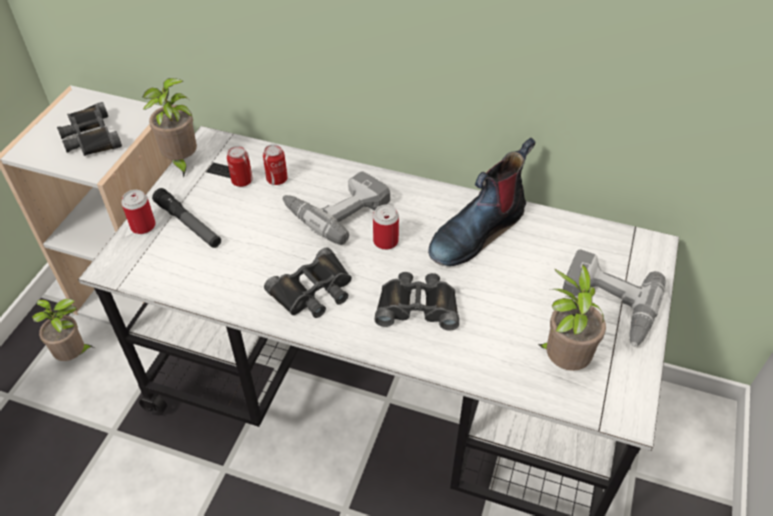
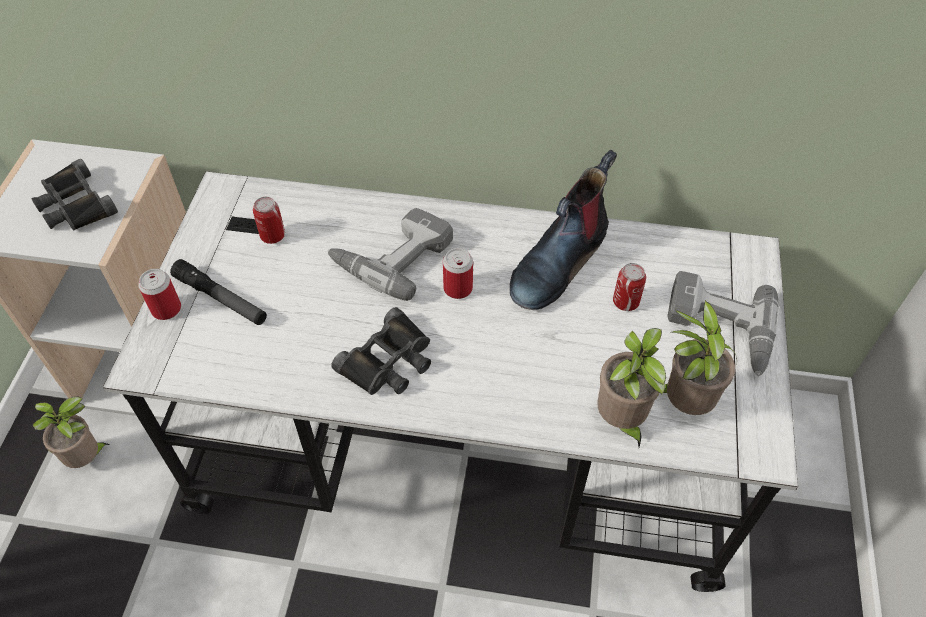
camera: 10 degrees left, 5 degrees up
(181, 162) = (193, 221): potted plant -> potted plant (621, 421)
(277, 179) = (314, 228): can -> can (625, 302)
(417, 306) = (511, 362): black binoculars -> none

